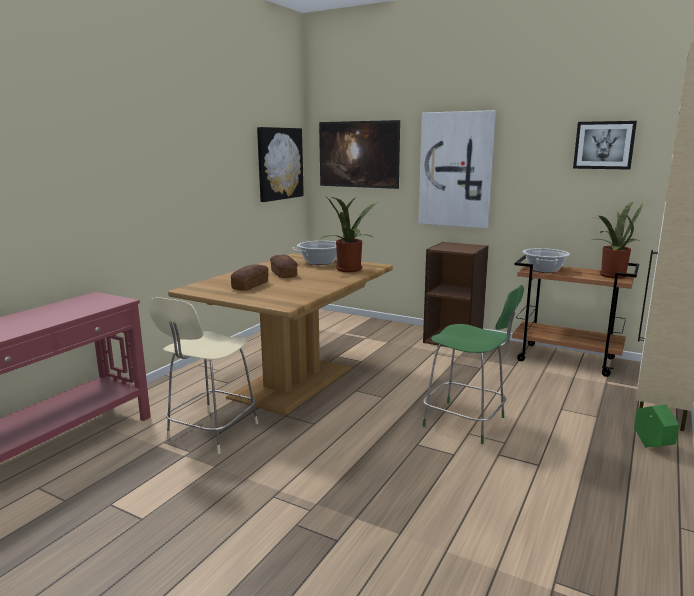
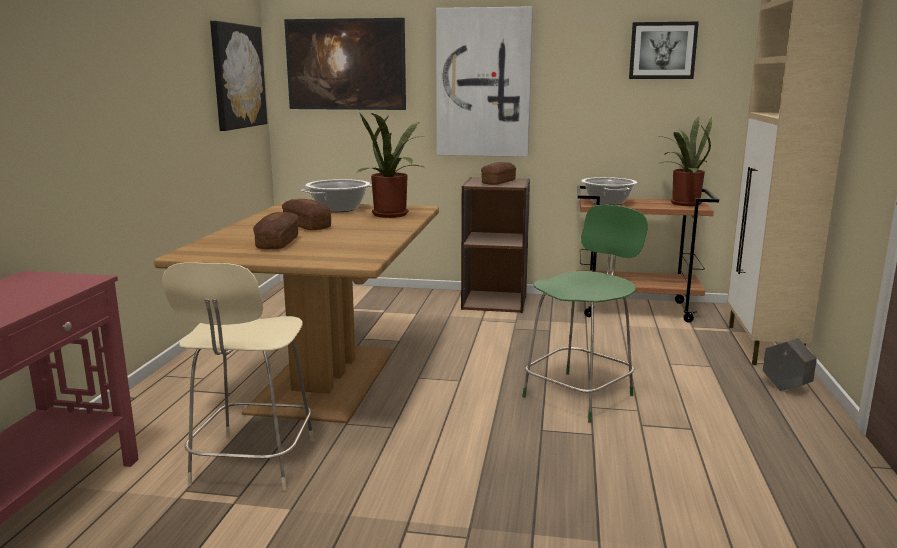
camera: 20 degrees left, 0 degrees up
(458, 247) = (498, 182): none -> bread
(467, 422) = (580, 395): green chair -> green chair turned 60 degrees counterclockwise
(652, 446) = (785, 388): green planter -> grey planter

